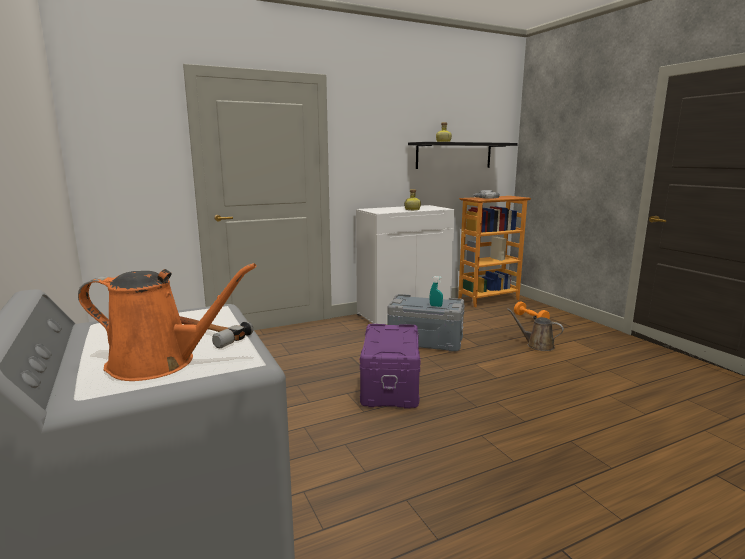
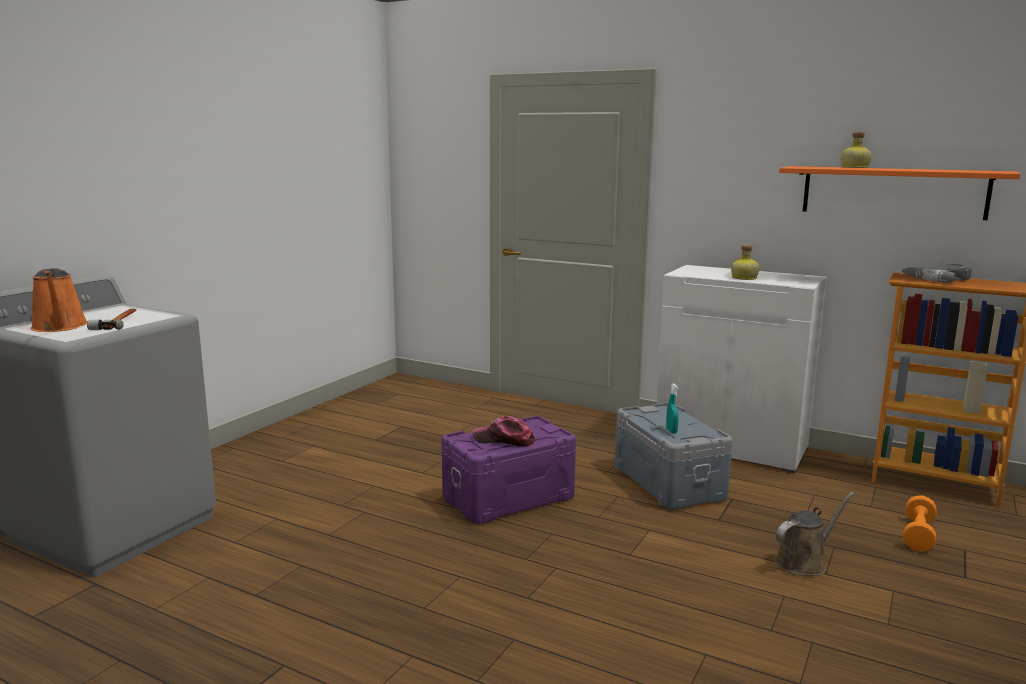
camera: 55 degrees right, 0 degrees up
(394, 343) = (504, 440): none -> cap
(454, 155) = (893, 192): black shelf -> orange shelf
(537, 345) = (804, 562): brown watering can -> brown watering can turned 60 degrees clockwise

